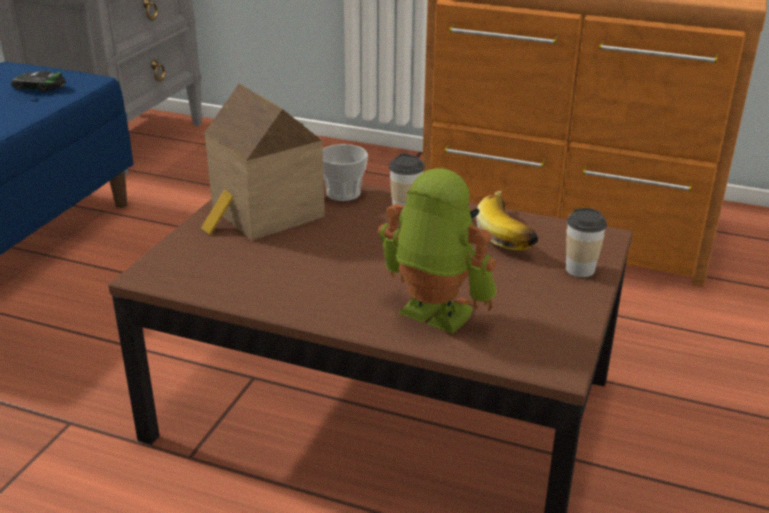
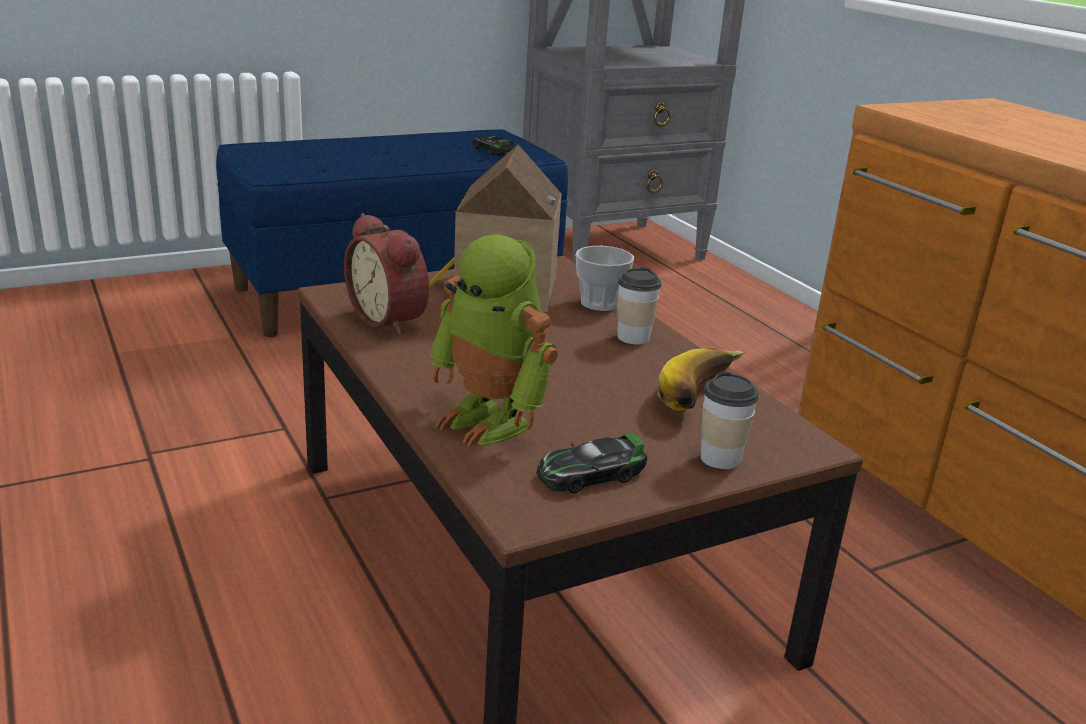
camera: 40 degrees right, 5 degrees down
(233, 275) = (391, 319): none -> alarm clock
(432, 315) = (491, 420): toy robot -> toy robot turned 150 degrees clockwise
(541, 318) = (591, 474): none -> toy car

